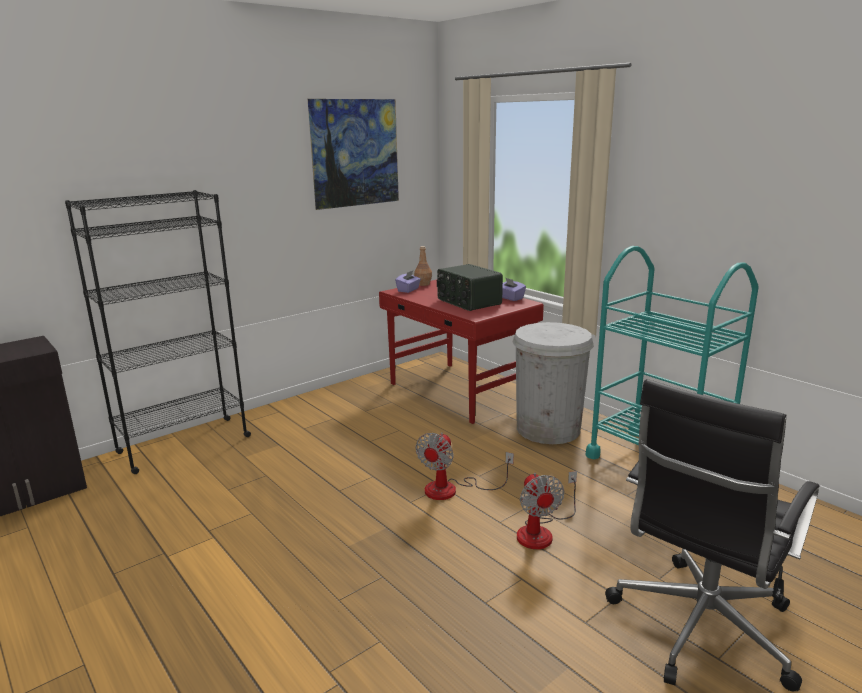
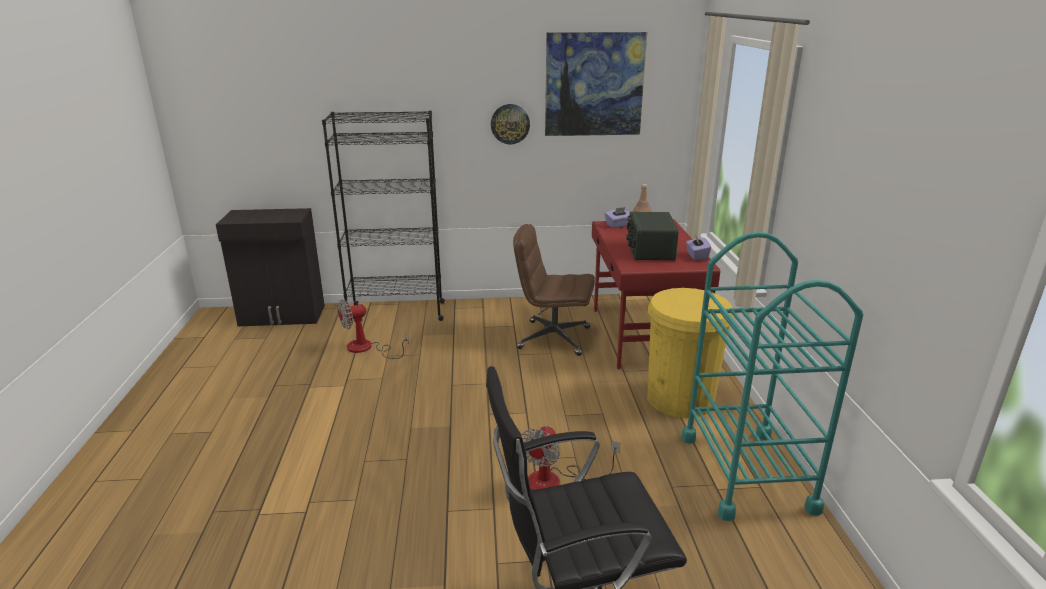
camera: 35 degrees right, 5 degrees up
(280, 200) = (510, 124): none -> wall clock
(384, 417) = (553, 338): none -> brown office chair
(452, 489) = (530, 418): fan -> fan (367, 348)
(548, 429) = (680, 398): white trash can -> yellow trash can

